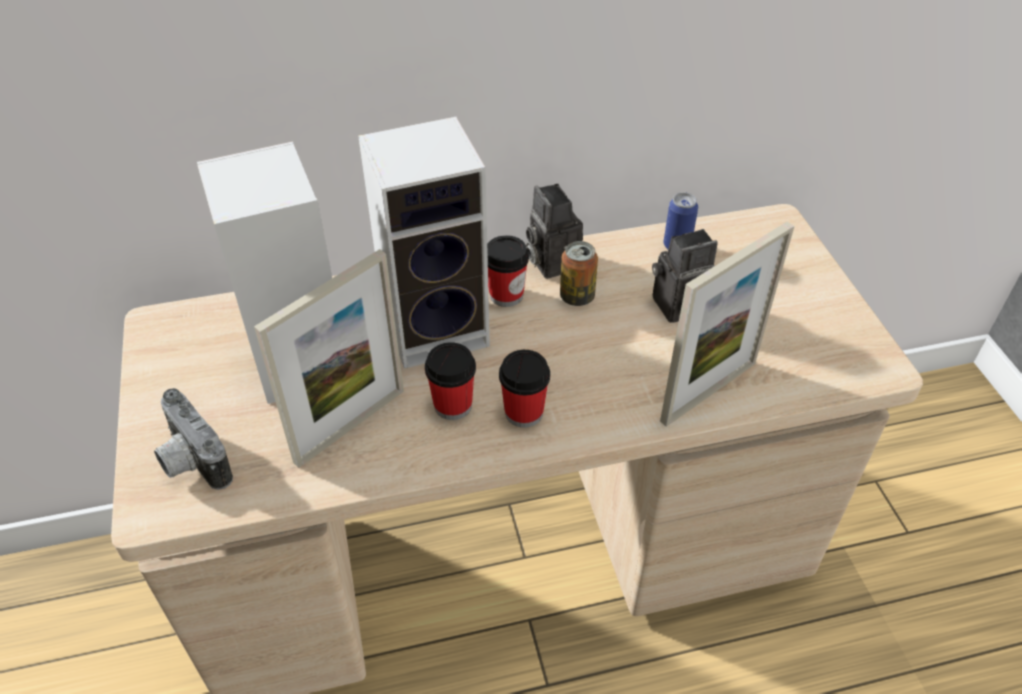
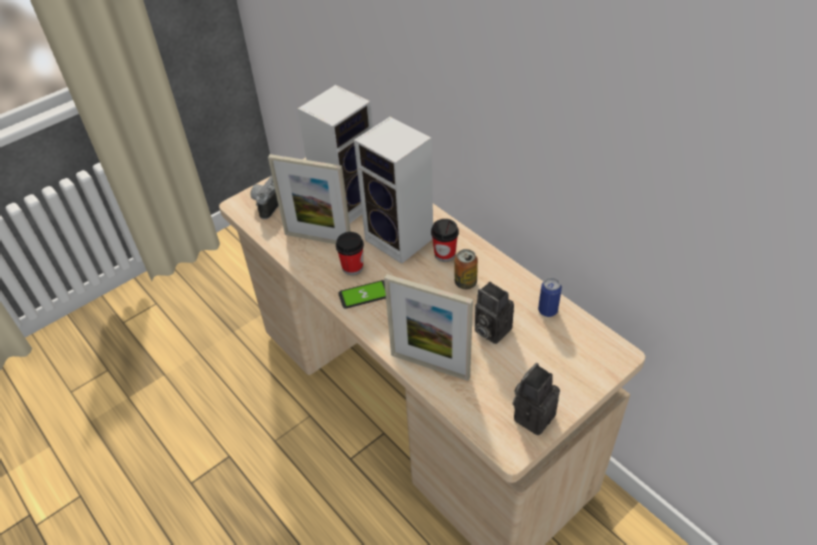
camera: 65 degrees right, 0 degrees up
(524, 412) = (364, 295): cup -> phone
(550, 261) = (486, 261): camera -> camera (533, 415)

